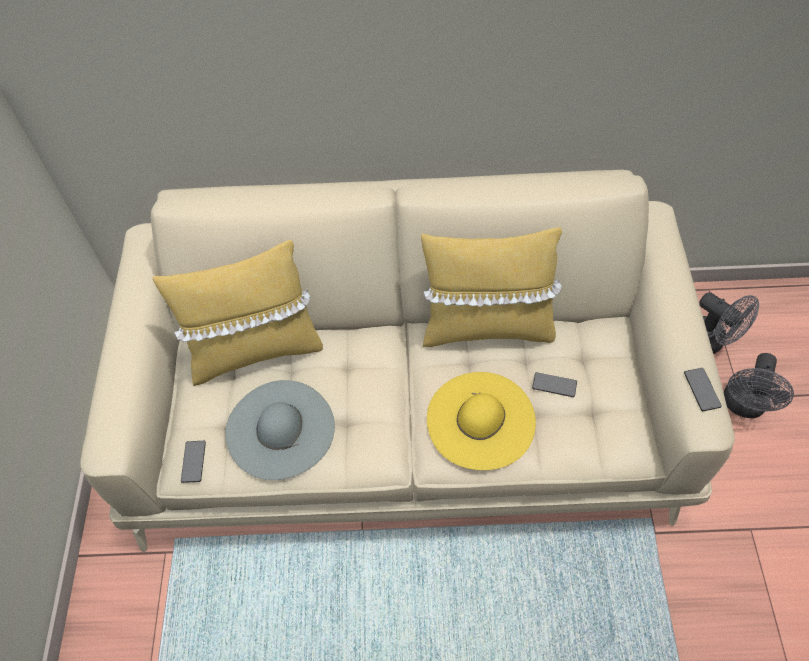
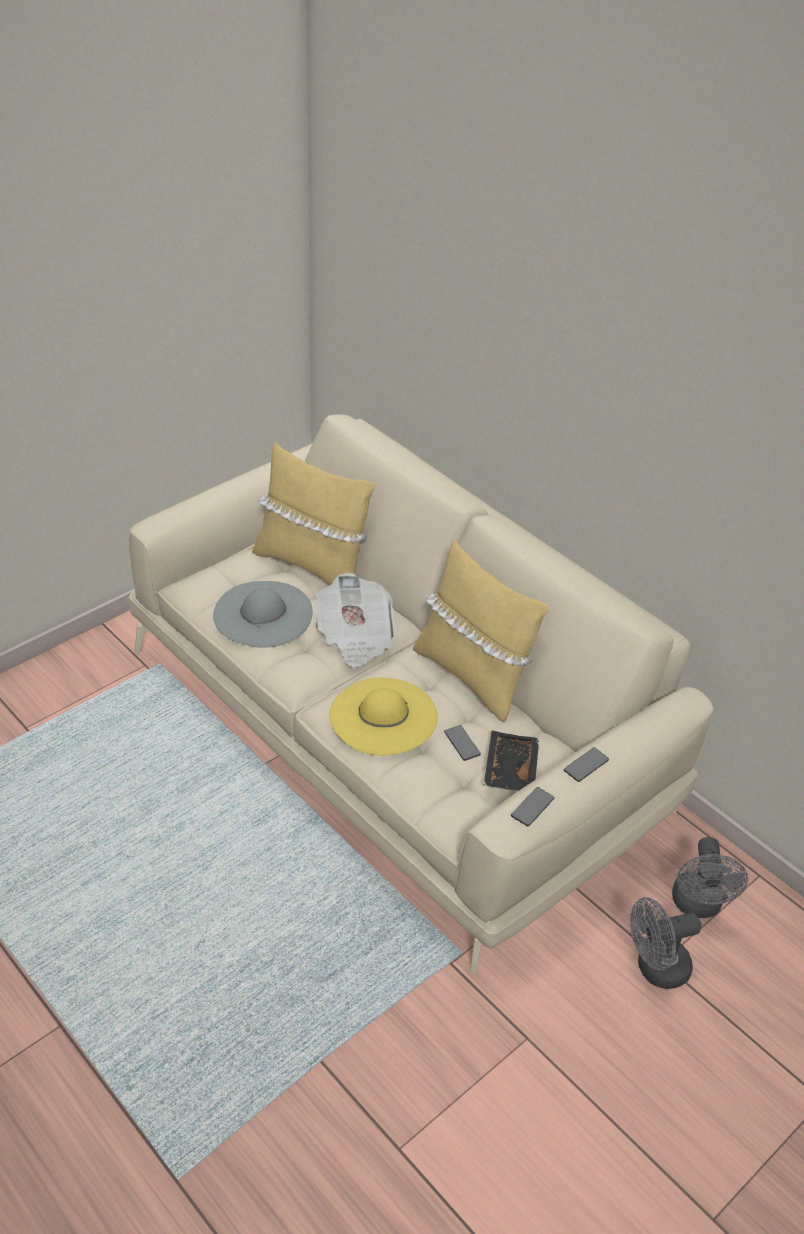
camera: 45 degrees right, 15 degrees down
(193, 461) = (196, 588): phone -> phone (586, 765)
(373, 378) = (355, 637): none -> newspaper
(606, 373) = (509, 769): none -> black tray

